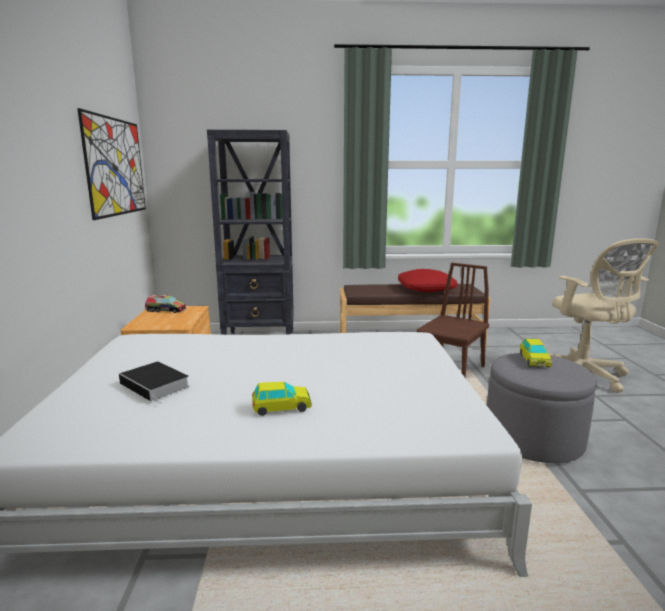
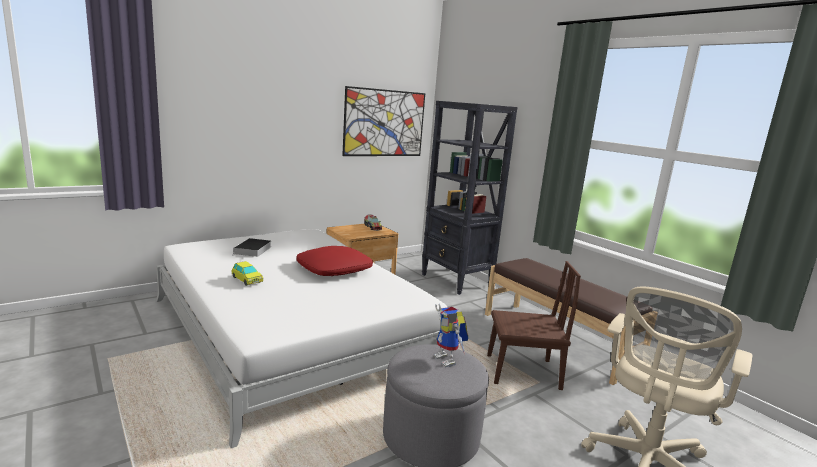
camera: 55 degrees right, 0 degrees up
(426, 288) = (579, 288): red pillow -> red pillow (334, 270)
(534, 361) = (449, 360): toy car -> toy robot

